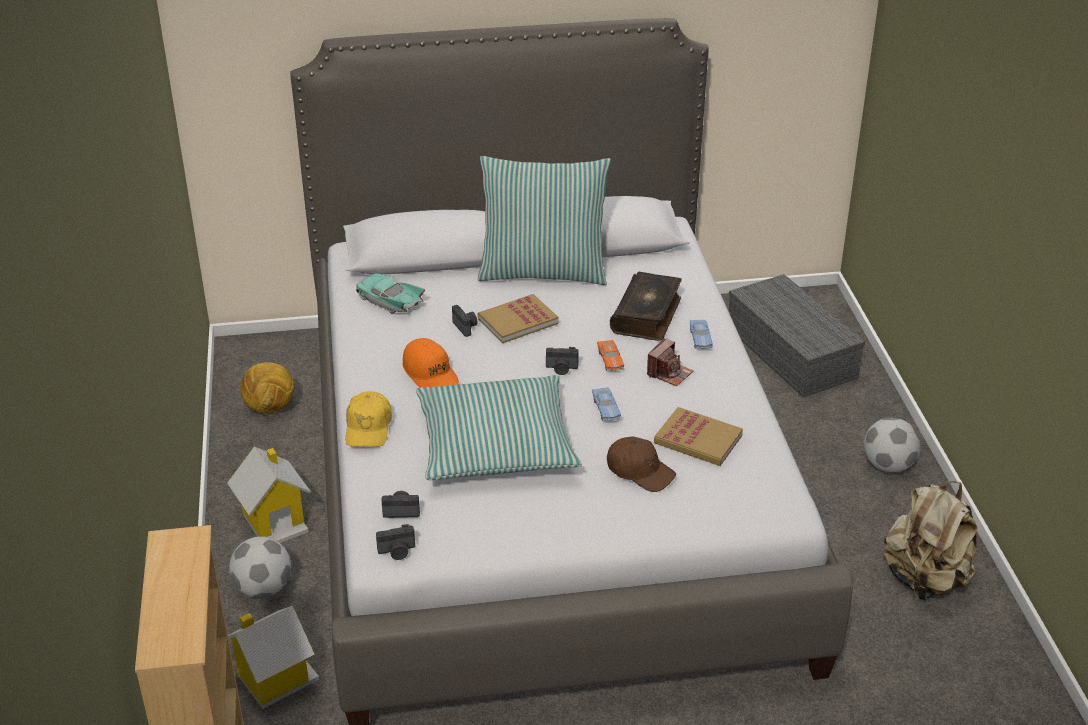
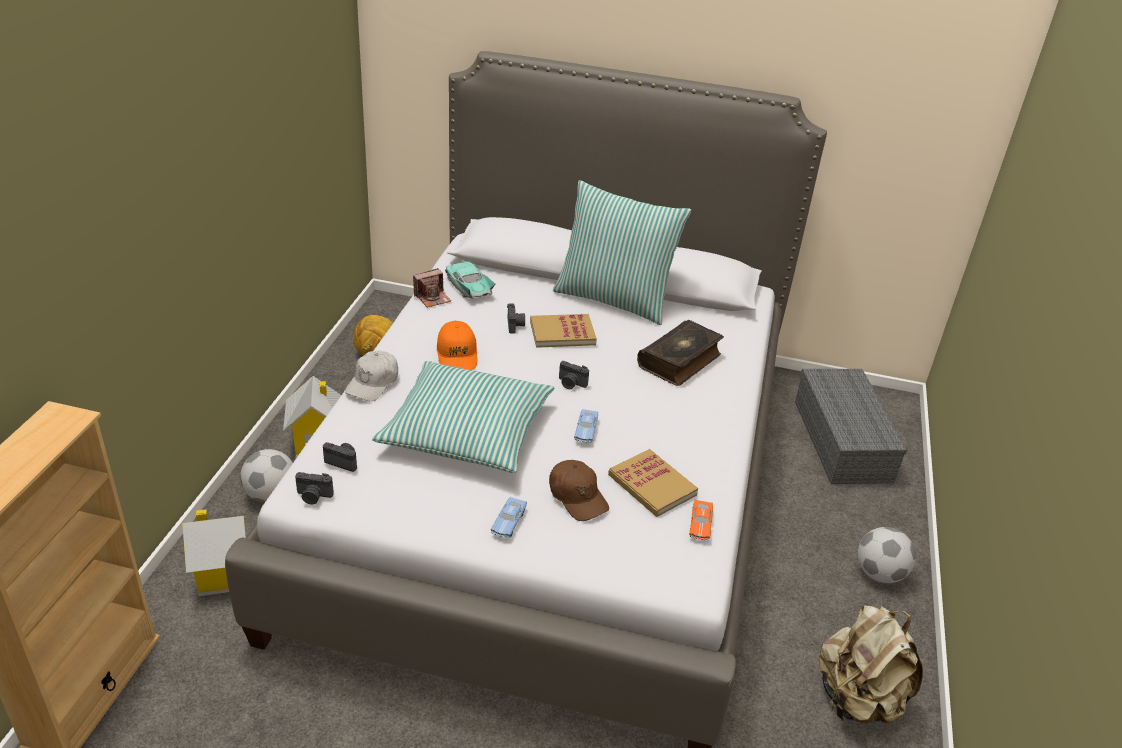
camera: 20 degrees right, 0 degrees up
(368, 427) = (373, 383): yellow cap -> white cap
(610, 360) = (620, 389): orange toy car -> orange toy car (700, 524)
(669, 373) = (666, 417): camera -> camera (432, 298)
(700, 339) = (715, 395): blue toy car -> blue toy car (509, 522)

